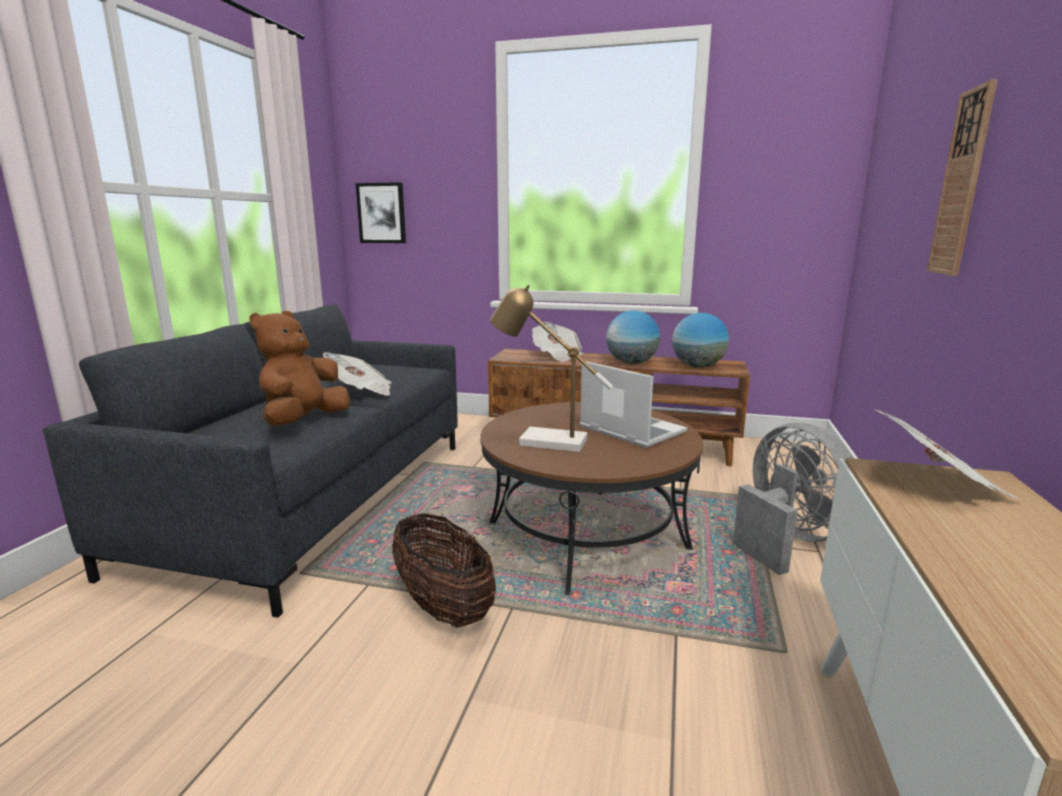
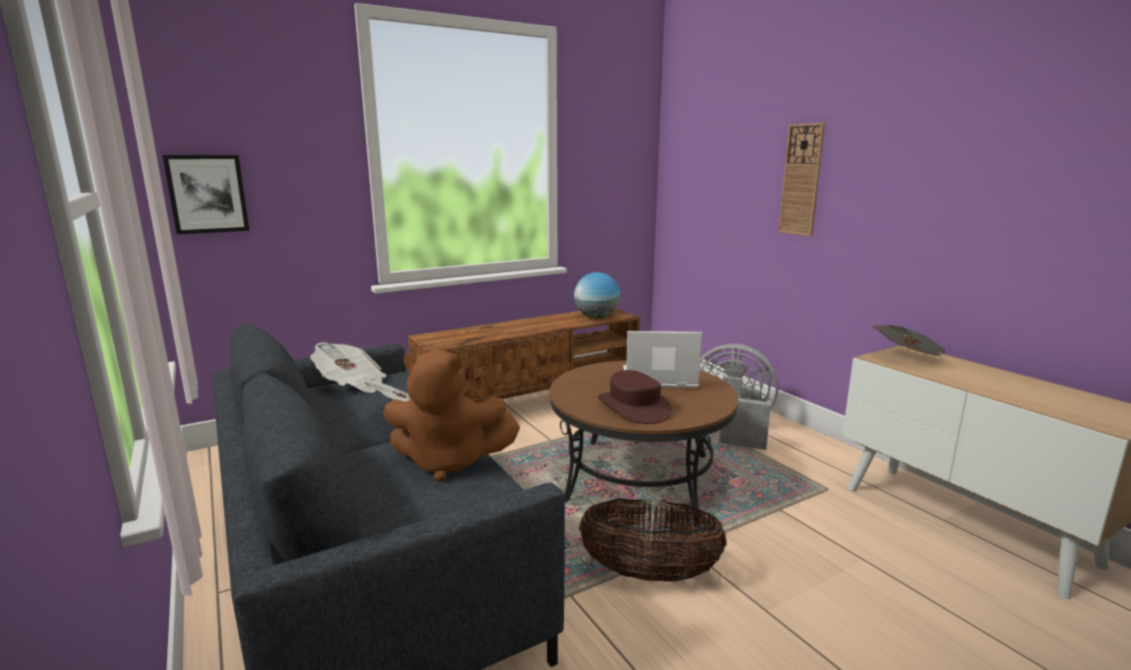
camera: 45 degrees left, 0 degrees up
(303, 421) = (449, 462): brown plush toy -> brown plush toy turned 60 degrees counterclockwise
(543, 441) = (634, 407): table lamp -> brown hat
(557, 356) = (475, 332): newspaper -> newspaper (351, 384)
(631, 363) = (548, 325): globe -> none

